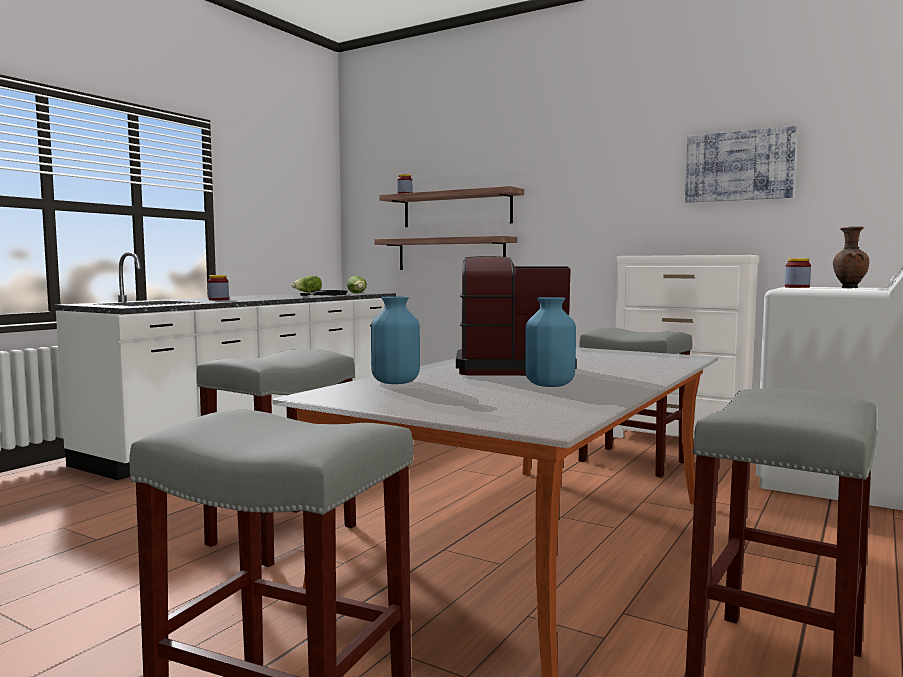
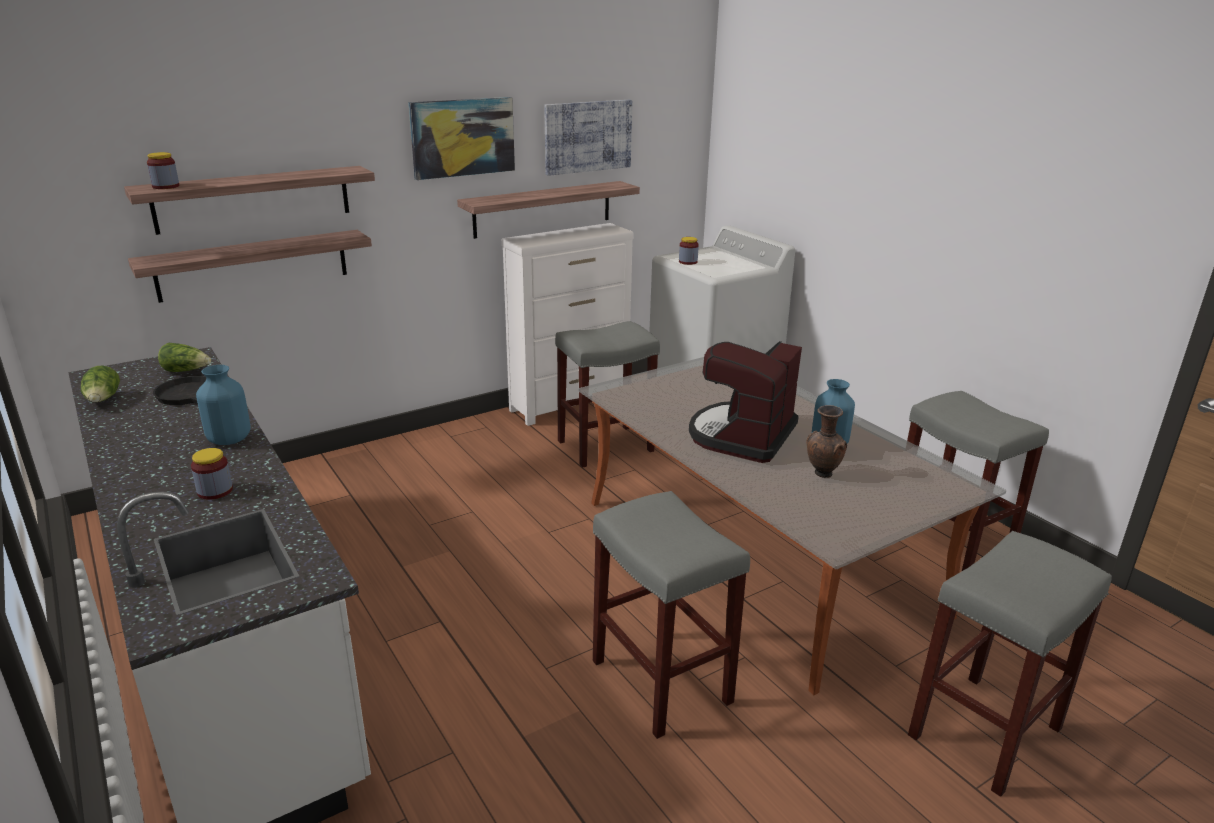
camera: 65 degrees left, 20 degrees up
(396, 382) = (787, 497): blue vase -> blue vase (230, 439)
(606, 168) = (462, 137): none -> picture
(681, 235) = (543, 209): none -> shelf
(848, 288) = (723, 259): brown vase -> brown vase (821, 474)

